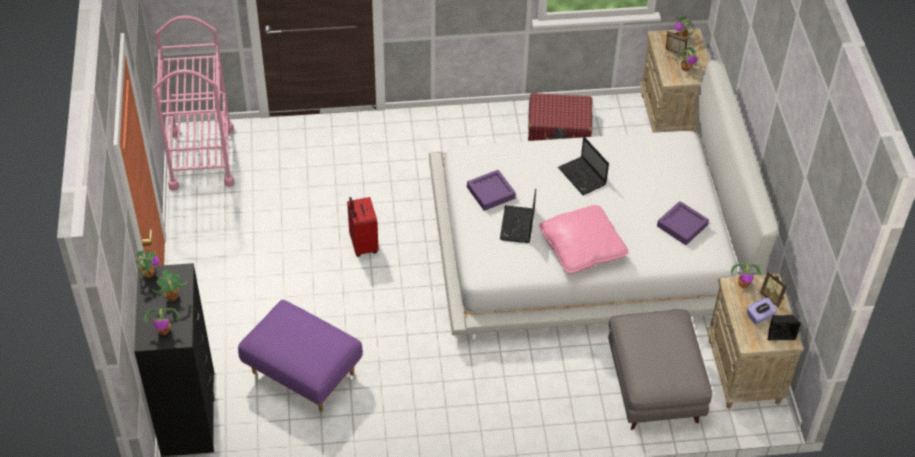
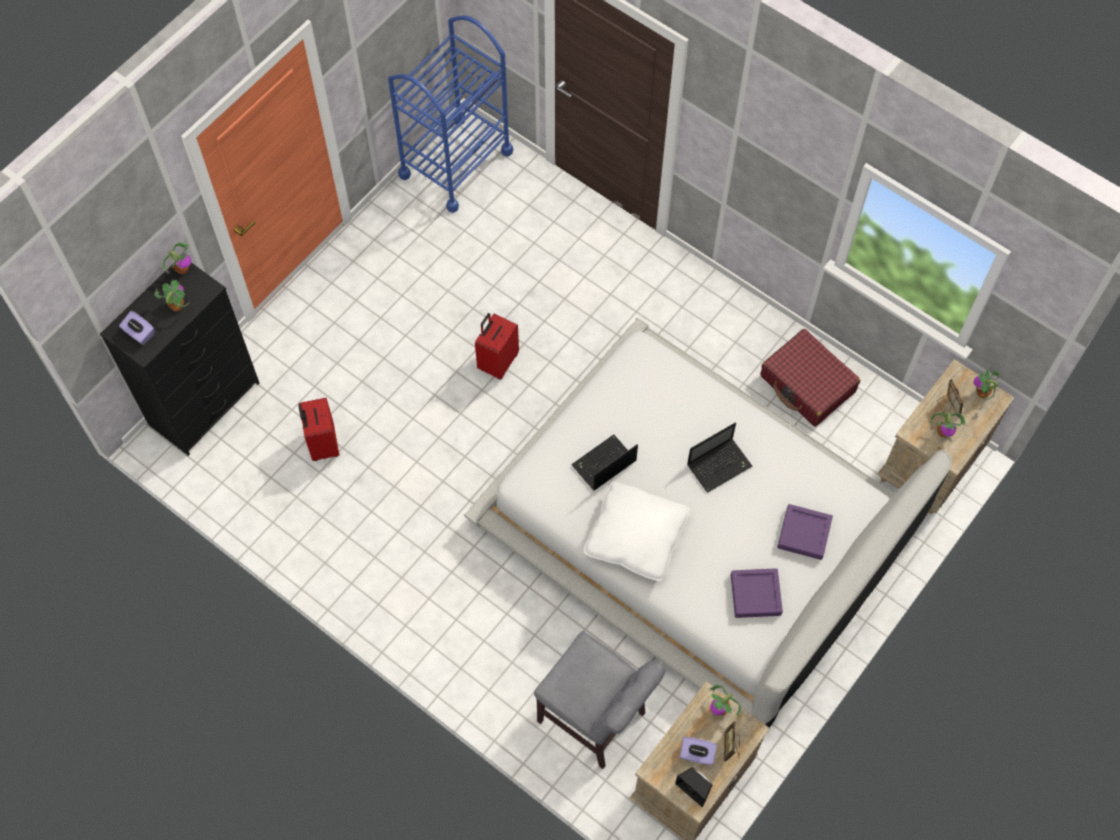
camera: 45 degrees right, 15 degrees up
(164, 330) = (139, 333): potted plant -> purple tissue box
(201, 158) = (456, 163): pink cart -> blue cart
(302, 374) = (322, 444): purple ottoman -> red suitcase
(491, 193) = (617, 410): purple tray -> purple tray (804, 533)
(582, 248) = (635, 537): pink pillow -> white pillow
(583, 177) = (720, 464): laptop -> laptop turned 135 degrees counterclockwise
(655, 386) = (596, 720): grey ottoman -> grey chair

